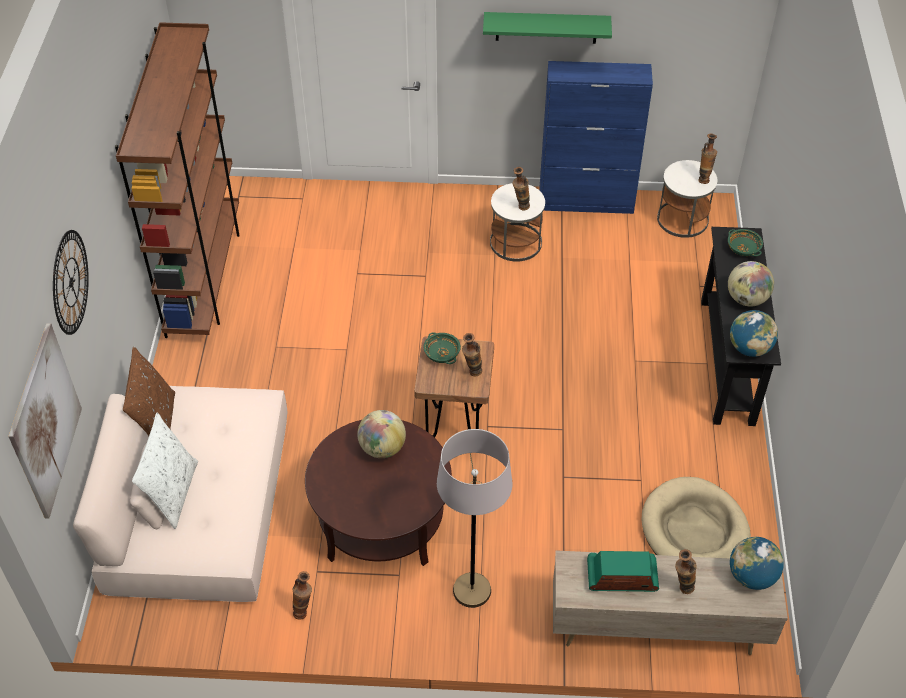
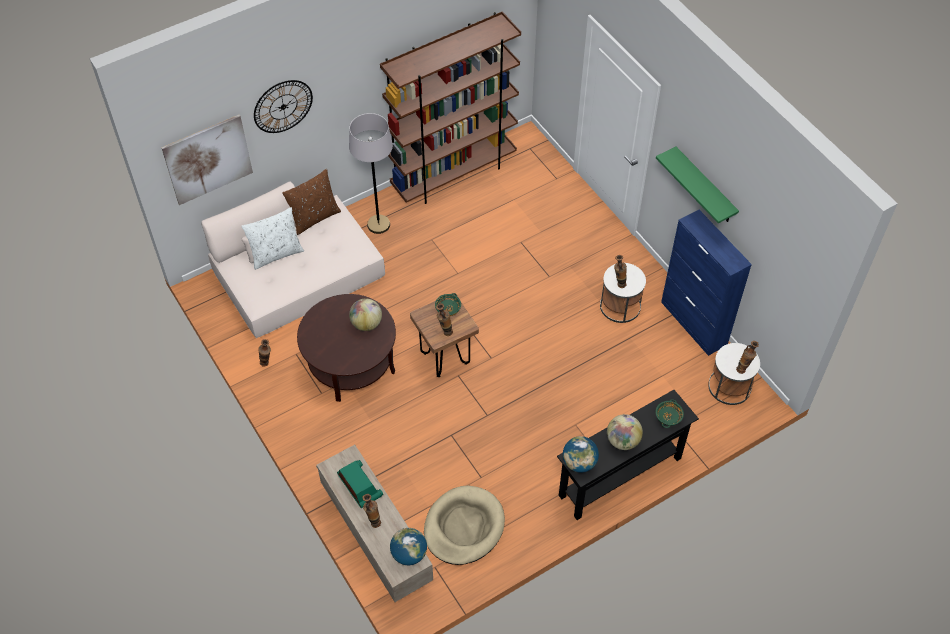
camera: 55 degrees right, 5 degrees up
(472, 591) = (336, 434): grey floor lamp -> grey floor lamp (378, 225)

